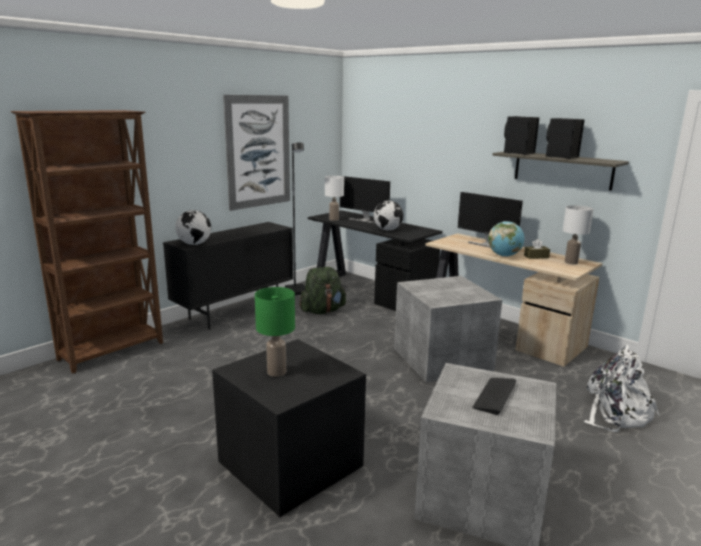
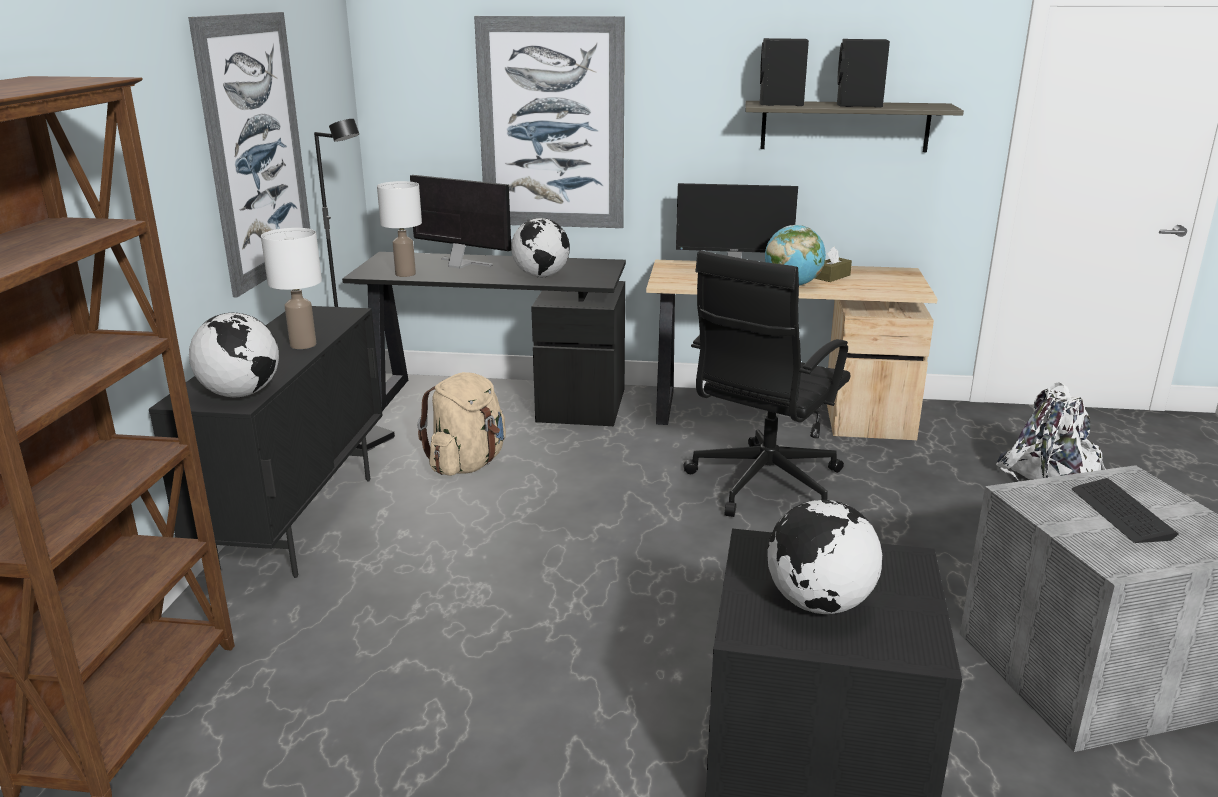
camera: 35 degrees left, 5 degrees up
(276, 372) = (818, 604): green table lamp -> globe
(322, 311) = (467, 464): green backpack -> beige backpack
(364, 220) = (462, 264): monitor -> monitor turned 150 degrees counterclockwise
(416, 156) = (551, 125): none -> picture
(440, 358) = (763, 485): grey storage box -> black office chair
(570, 262) = (886, 276): white table lamp -> white table lamp (302, 345)

